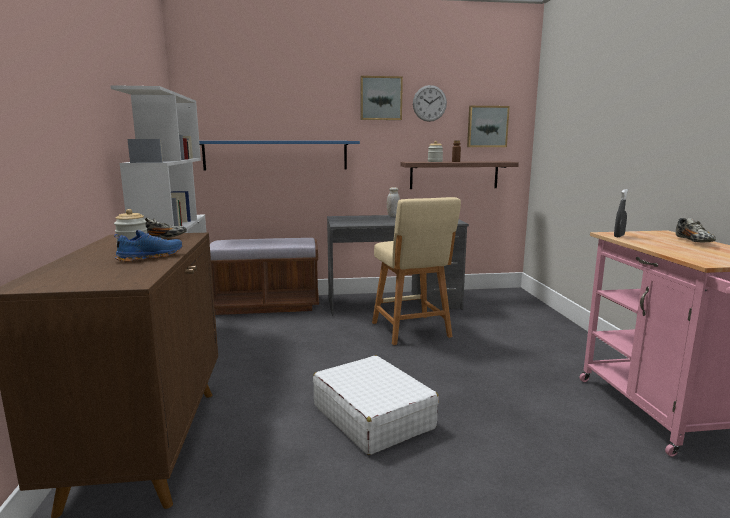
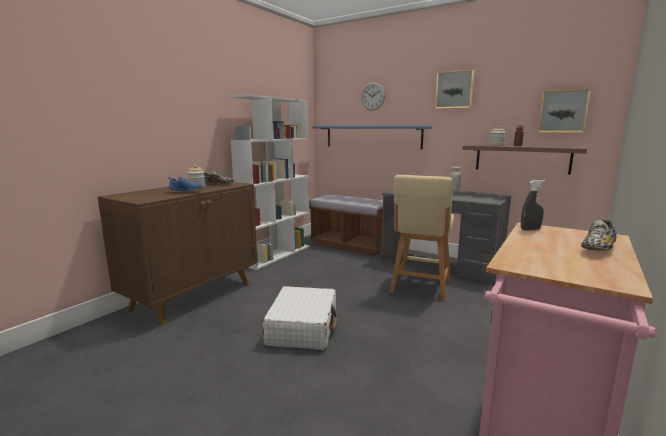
camera: 40 degrees right, 0 degrees up
(429, 103) = (500, 91): wall clock -> wall clock (372, 96)

